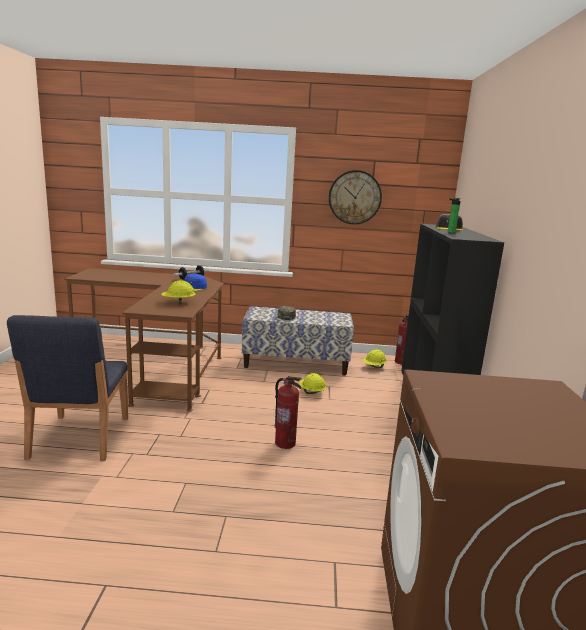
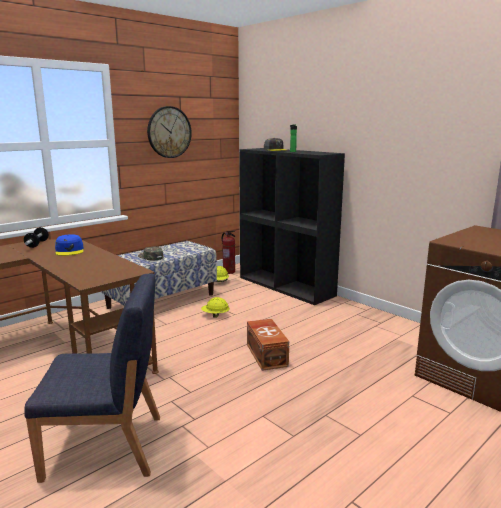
camera: 45 degrees left, 0 degrees up
(79, 438) = (106, 447): blue chair -> blue chair turned 45 degrees counterclockwise
(178, 302) = (102, 265): yellow hard hat -> none
(285, 443) = (267, 354): fire extinguisher -> brown storage box

